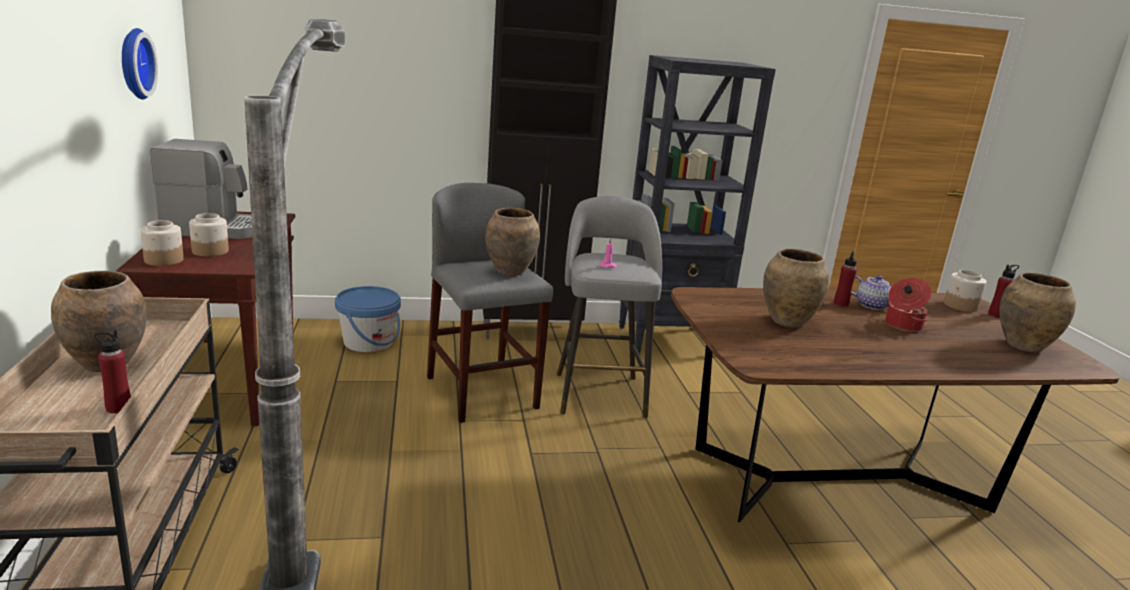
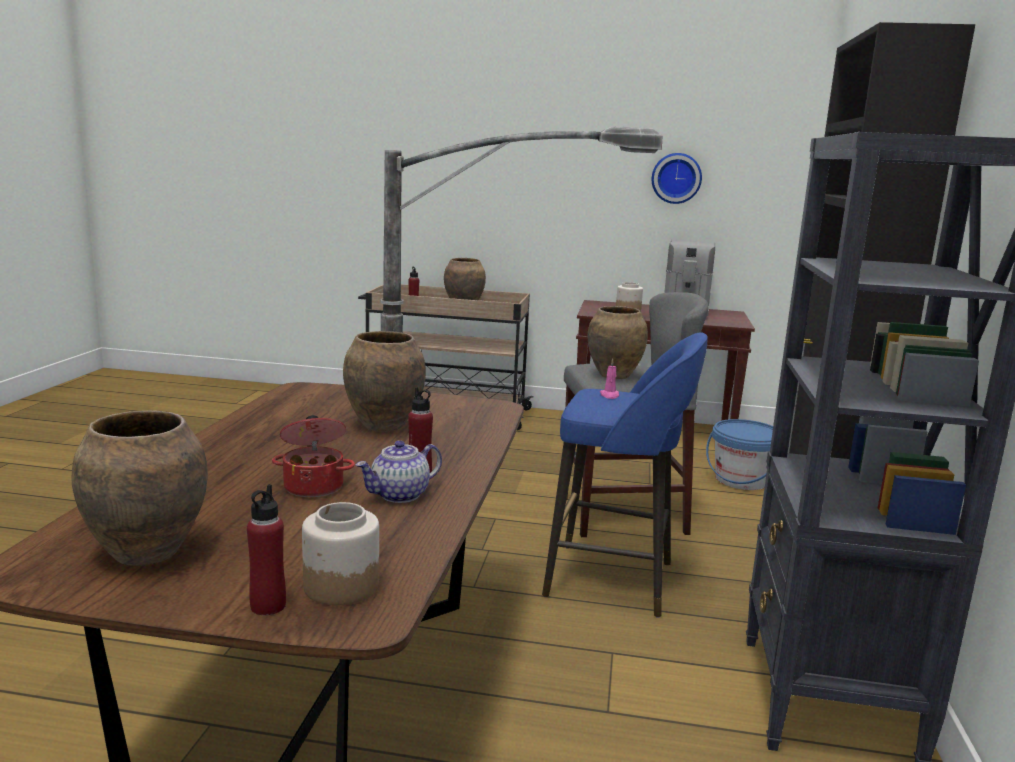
camera: 110 degrees right, 5 degrees down
(163, 260) = (605, 304): jar -> none
(599, 393) = (614, 580): grey stool -> blue stool

